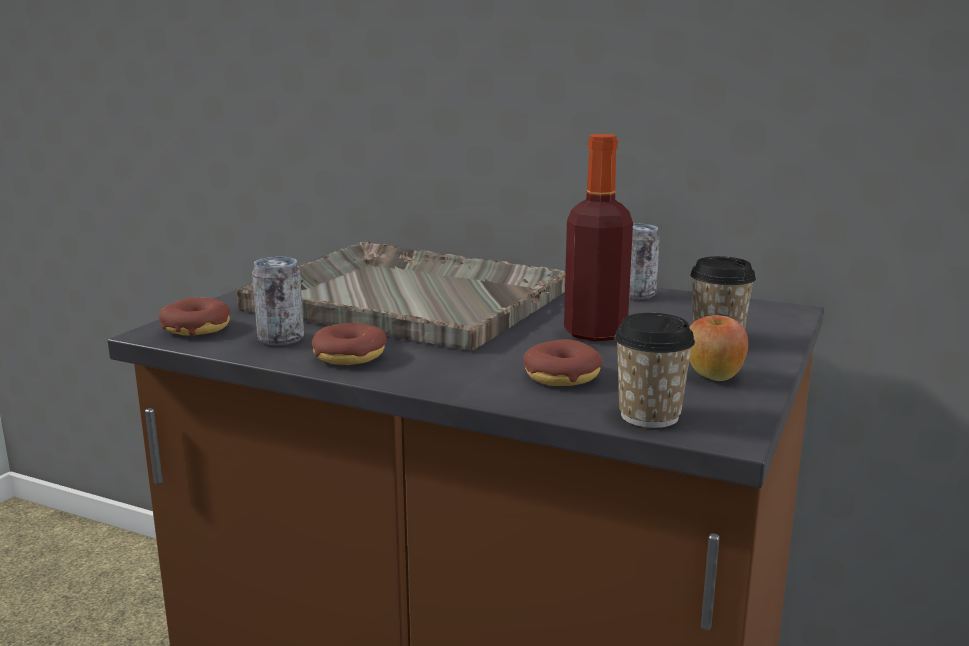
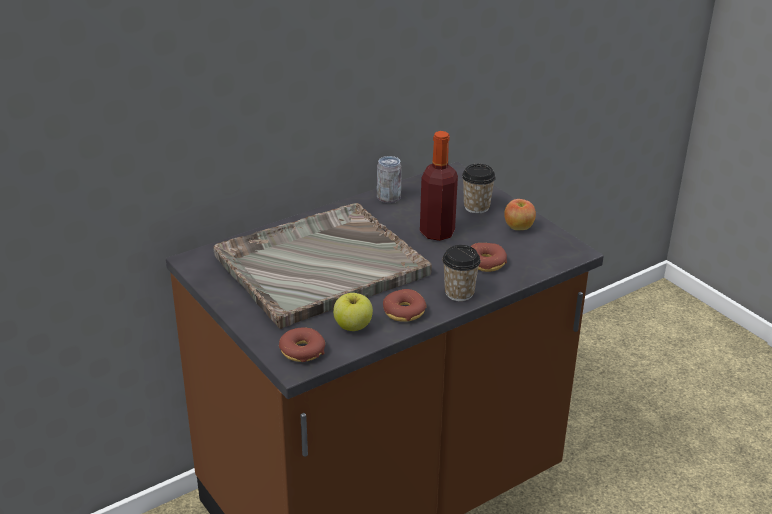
camera: 60 degrees left, 15 degrees up
(281, 339) = (353, 326): can -> apple
(649, 416) = (547, 260): cup -> cup (459, 293)

